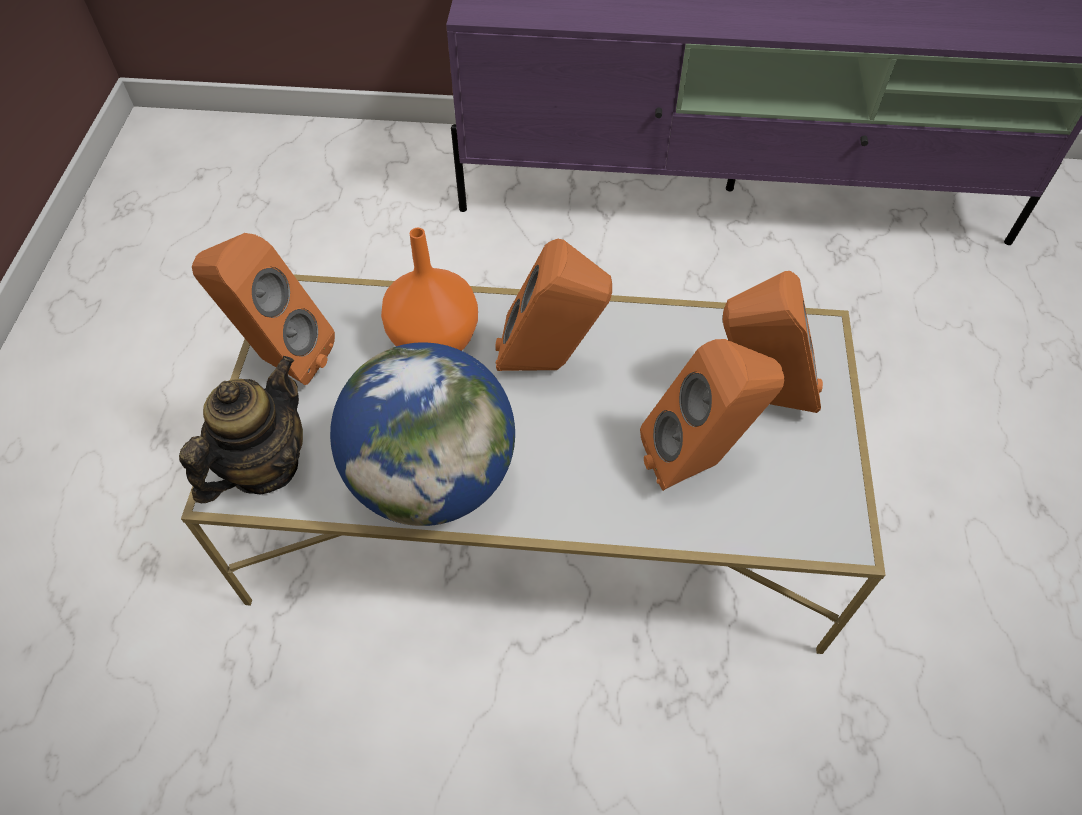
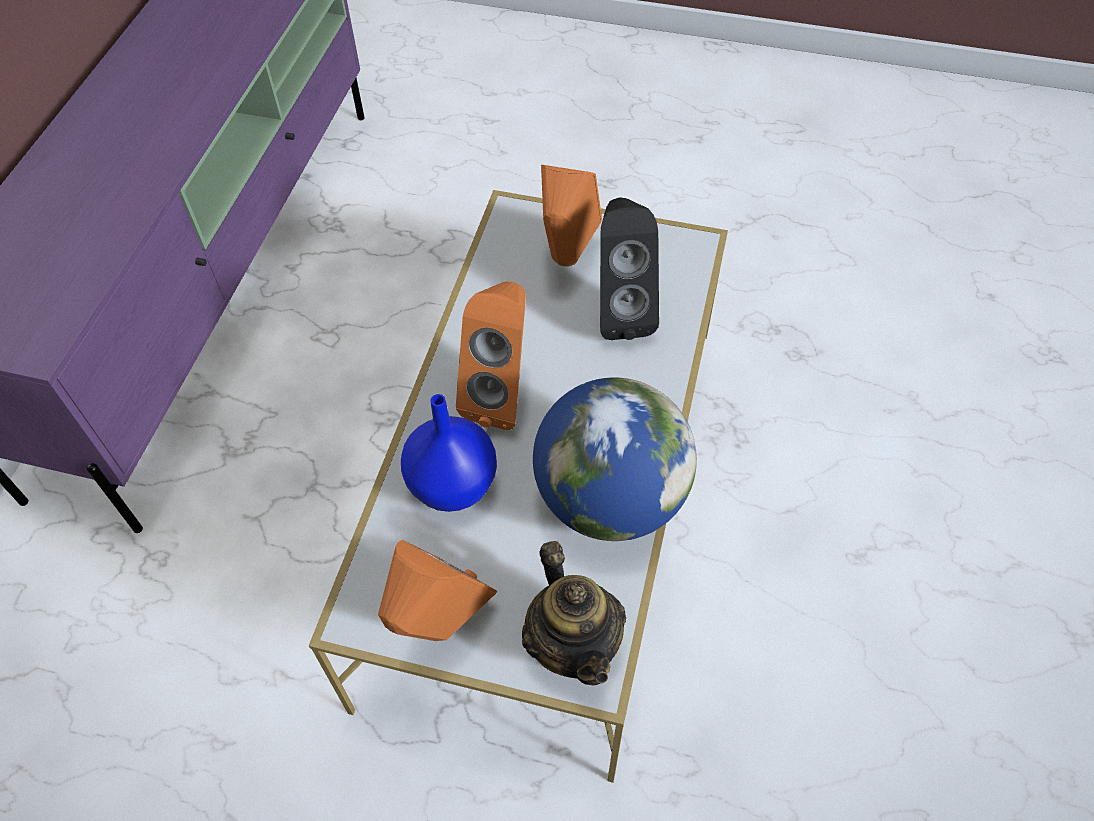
camera: 80 degrees left, 0 degrees up
(264, 466) = (574, 645): teapot -> teapot turned 150 degrees counterclockwise
(432, 342) = (452, 487): orange vase -> blue vase
(698, 461) = (621, 312): orange speaker -> black speaker

